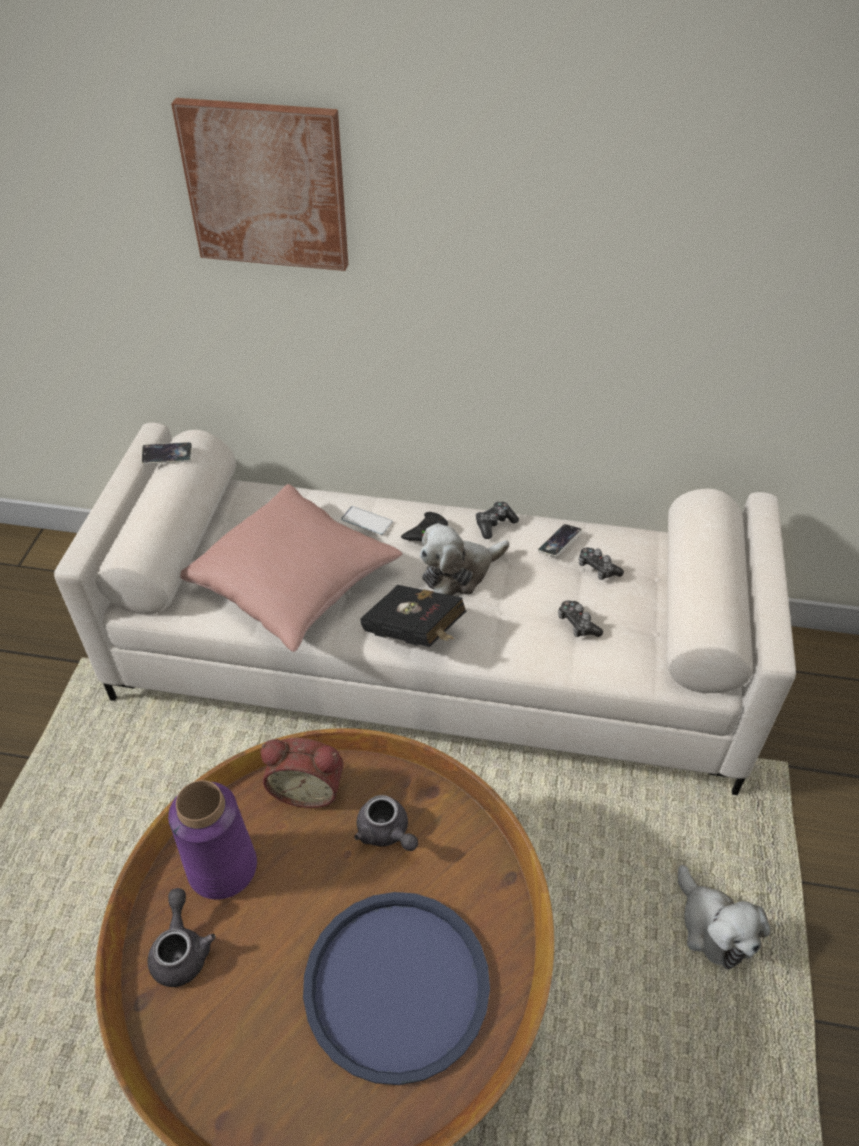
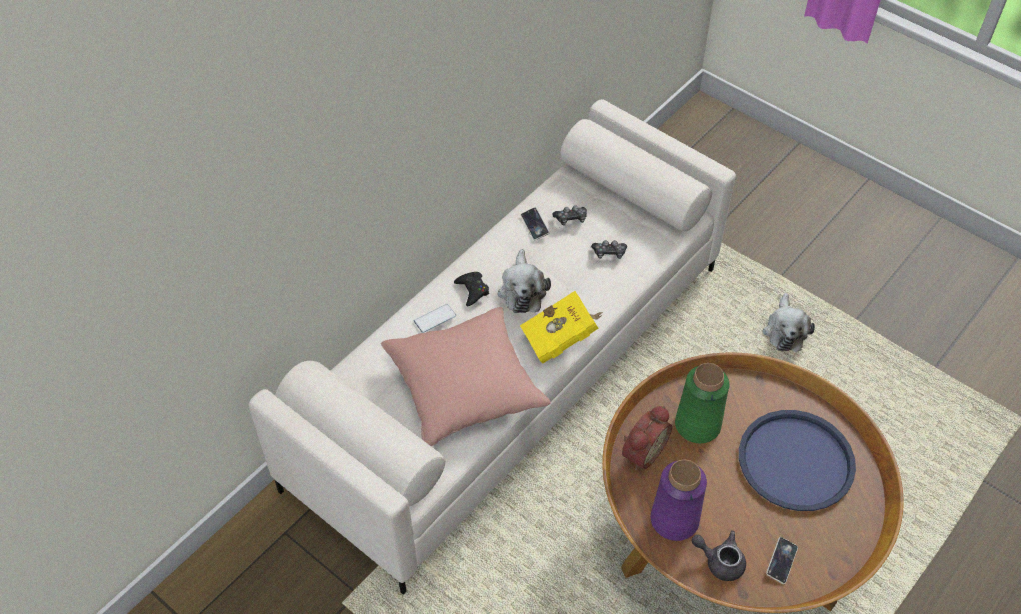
camera: 60 degrees left, 5 degrees up
(167, 456) = (312, 398): phone -> phone (781, 561)
(266, 185) = (314, 147): picture -> none
(386, 833) = (697, 424): grey teapot -> green vase
(415, 634) = (562, 338): black book -> yellow book
(494, 524) = (492, 250): game controller -> none
(713, 927) = (785, 331): plush toy -> plush toy turned 90 degrees clockwise

